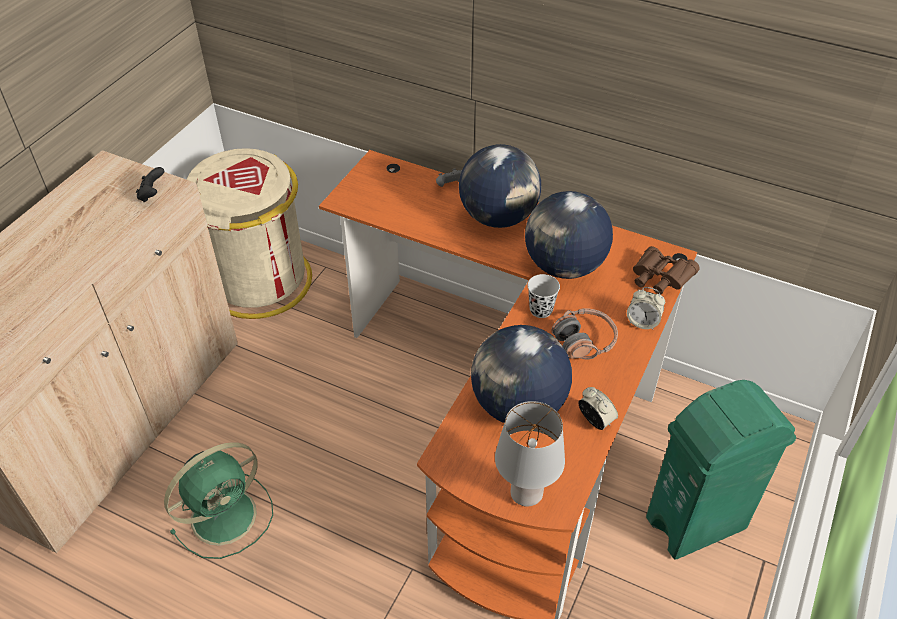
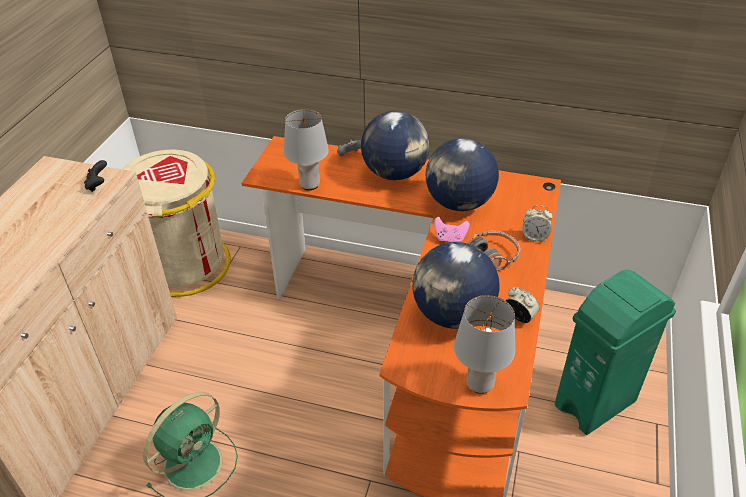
camera: 10 degrees left, 5 degrees down
(395, 219) = (309, 185): none -> grey table lamp
(541, 310) = (450, 238): black cup -> pink game controller
(659, 280) = (538, 203): brown binoculars -> none

